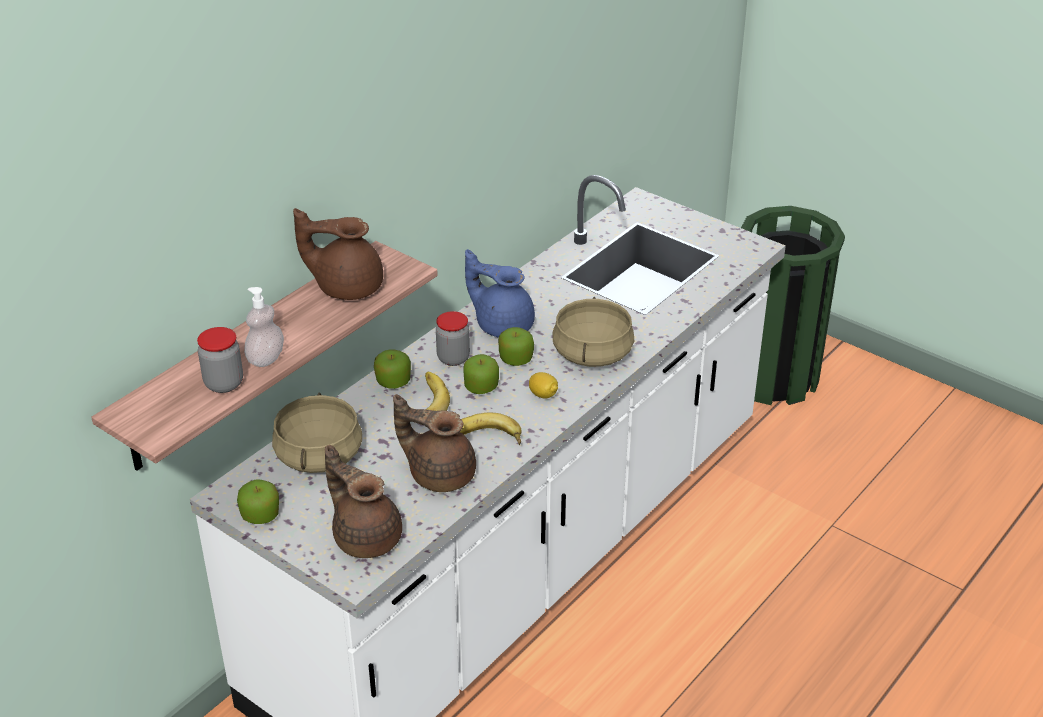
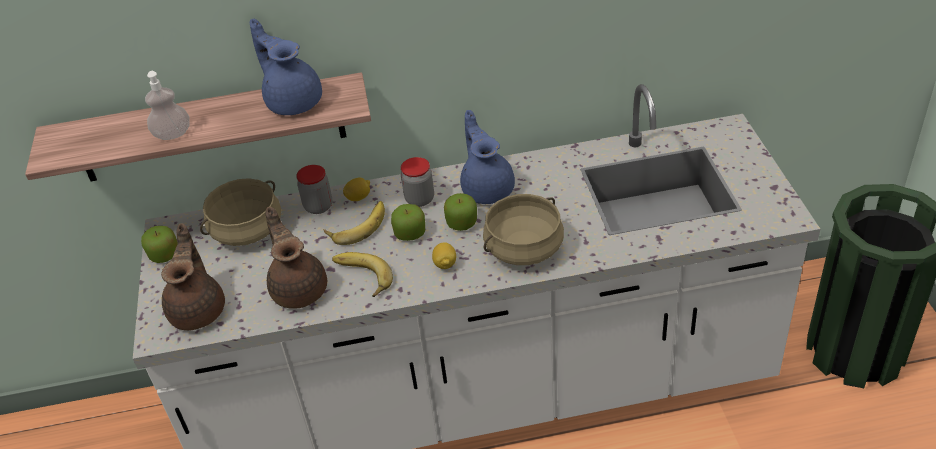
camera: 45 degrees right, 5 degrees up
(224, 383) = (126, 140): jar -> jar (318, 206)
(346, 286) = (293, 101): brown teapot -> blue teapot
(393, 381) = (358, 197): apple -> lemon

